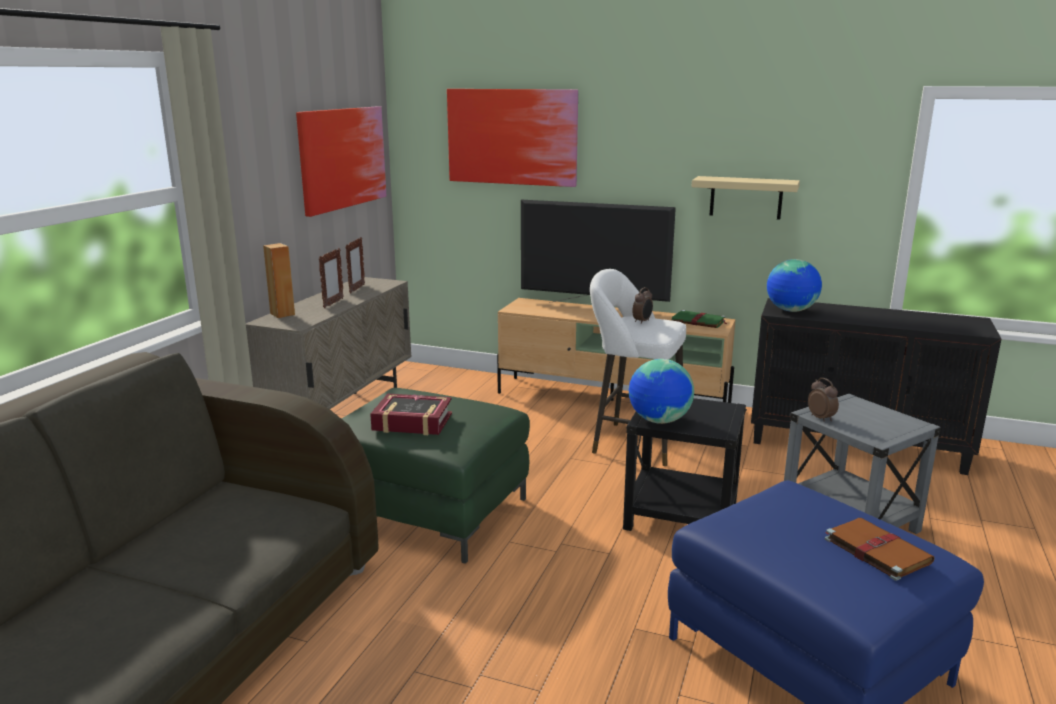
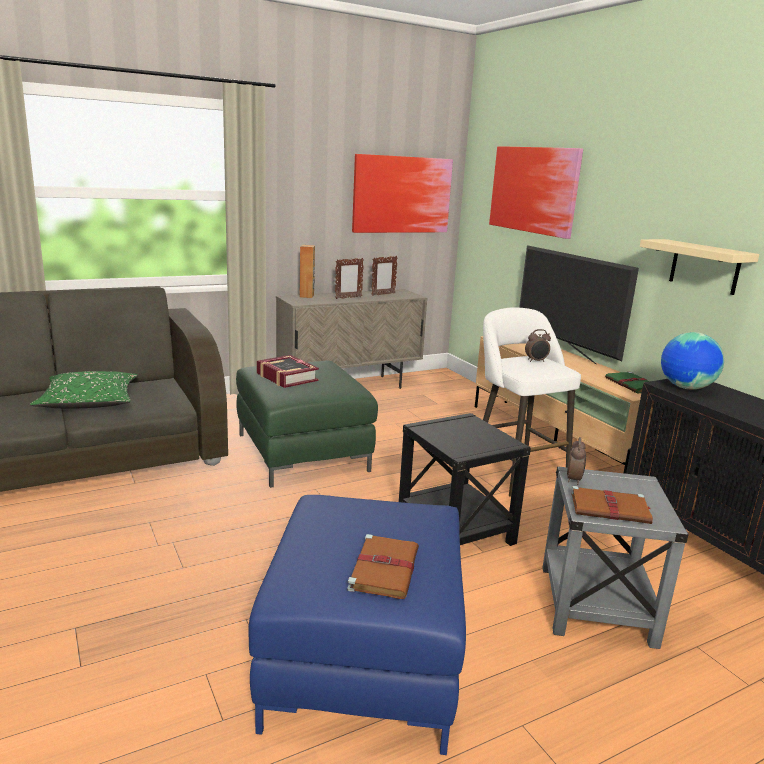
camera: 40 degrees right, 0 degrees up
(185, 560) = (89, 403): none -> green pillow
(659, 421) = (432, 430): globe -> none
(881, 429) = (611, 508): none -> brown book

